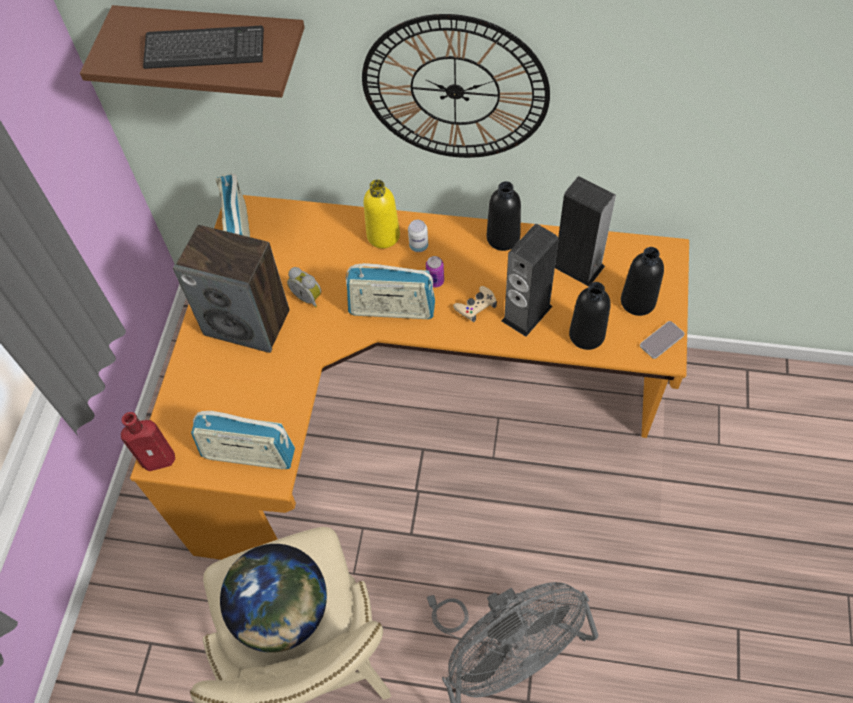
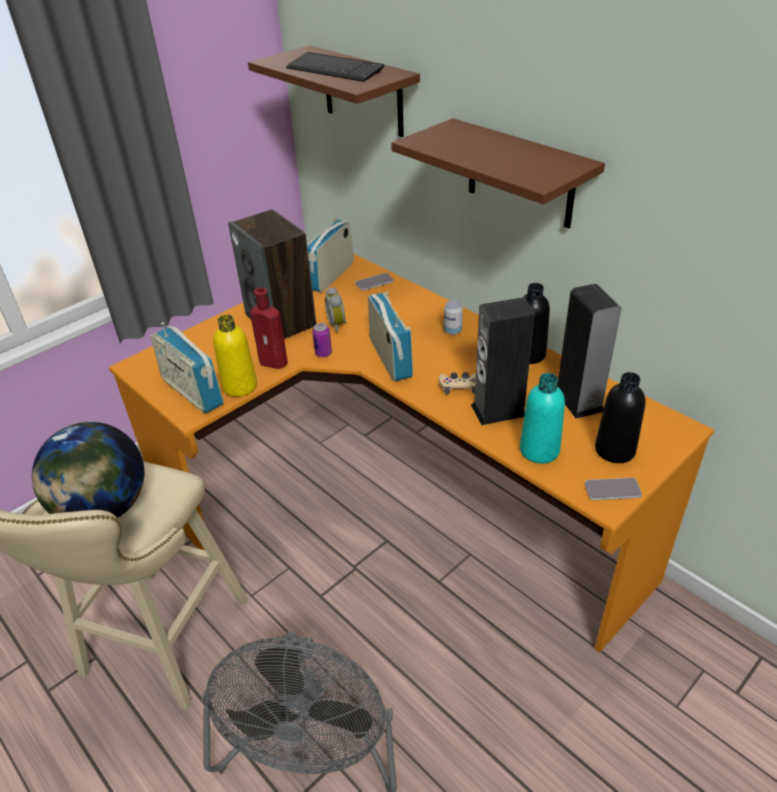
camera: 35 degrees right, 20 degrees down
(161, 459) = (138, 366): red bottle -> red bottle (275, 362)
(293, 223) = (374, 282): none -> phone
(383, 235) = (432, 314): yellow bottle -> yellow bottle (240, 386)
(392, 309) = (390, 358): radio -> radio turned 150 degrees counterclockwise
(435, 281) = (443, 357): can -> can (323, 353)
(455, 91) = (520, 174): wall clock -> brown shelf
(586, 335) = (539, 450): black bottle -> turquoise bottle

